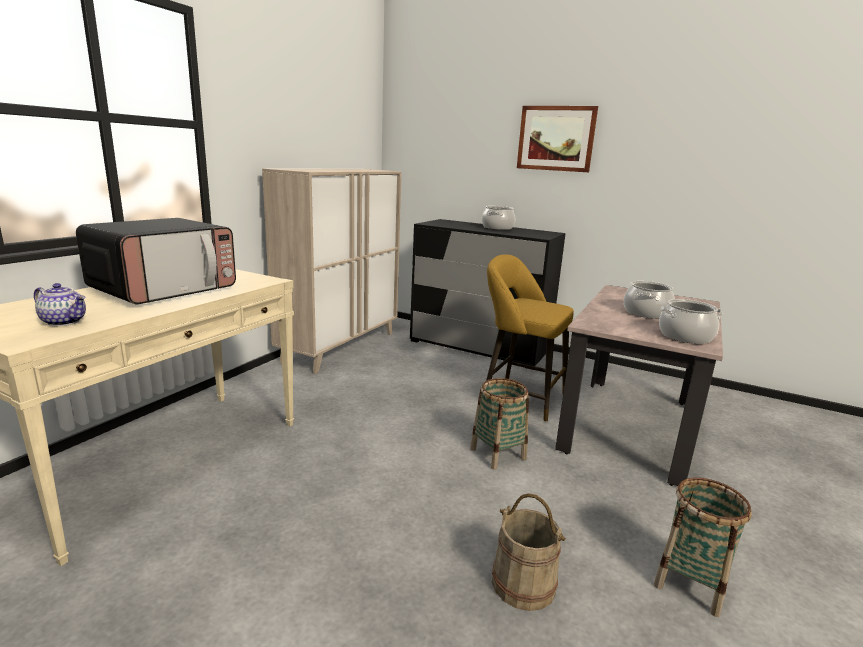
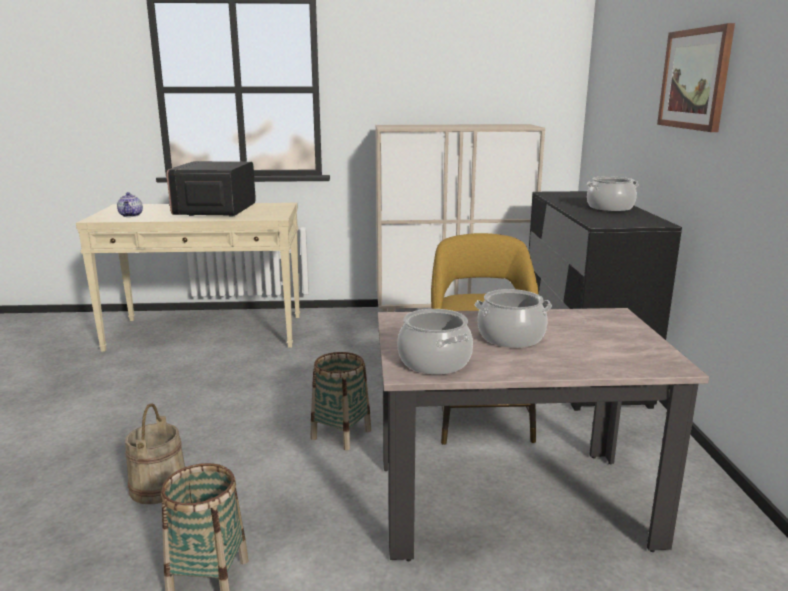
camera: 60 degrees right, 0 degrees up
(165, 289) = (215, 211): microwave -> microwave turned 90 degrees clockwise

